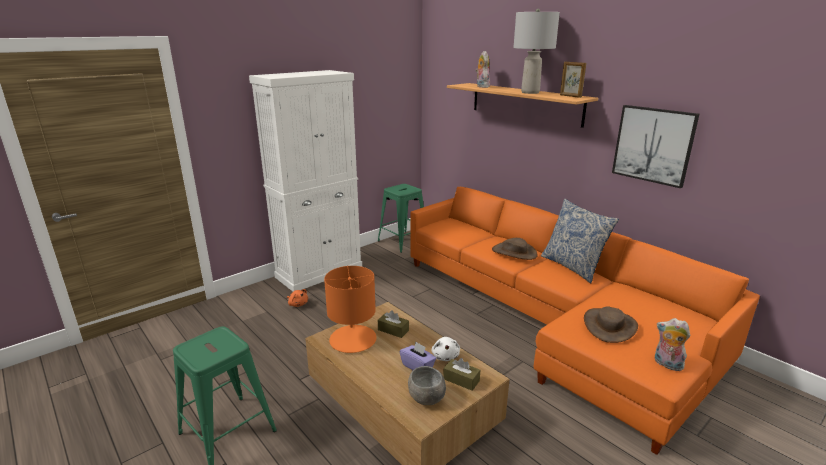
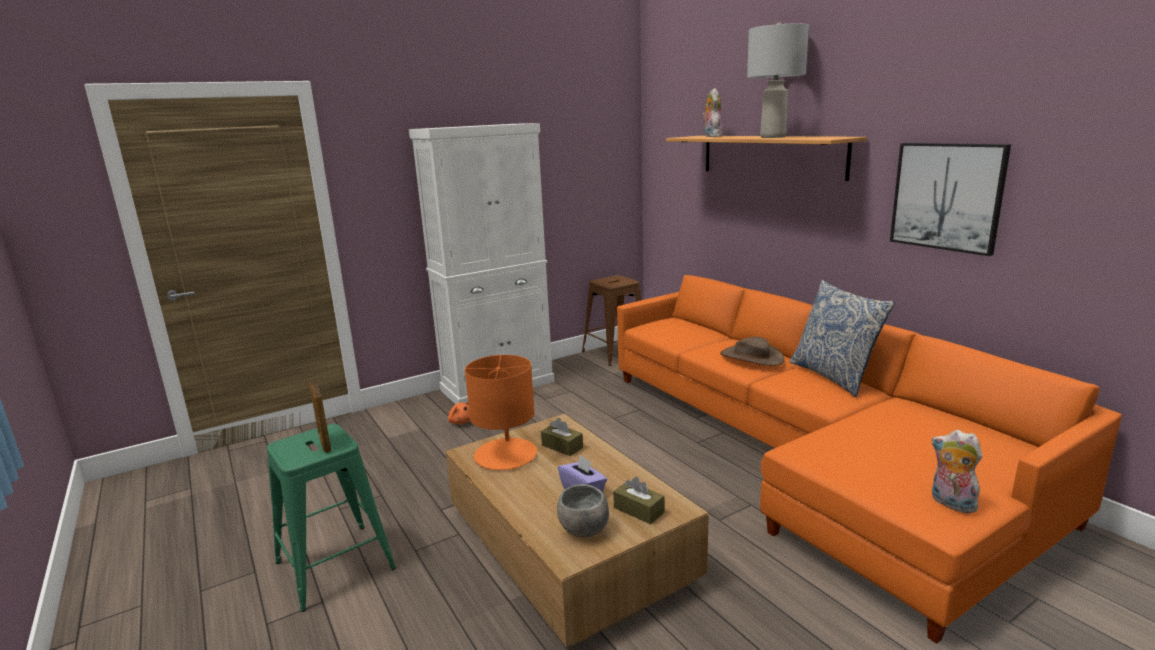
camera: 10 degrees right, 5 degrees down
(403, 241) = (615, 353): green stool -> brown stool
(445, 356) = (625, 480): white plush toy -> none
(570, 96) = (826, 137): picture frame -> picture frame (325, 443)
(609, 326) = (870, 450): brown hat -> none

